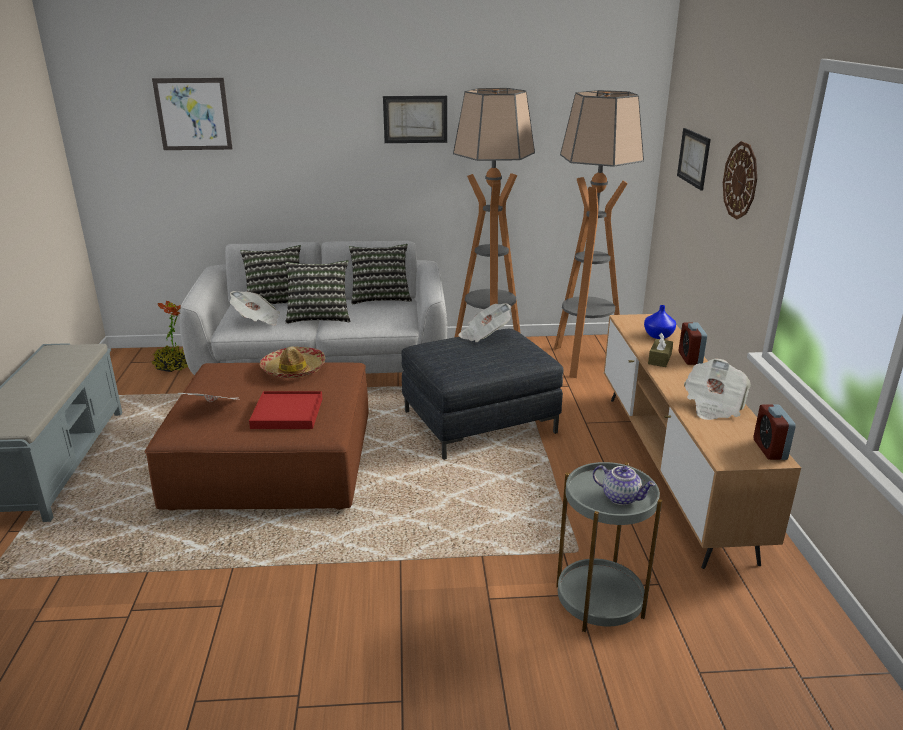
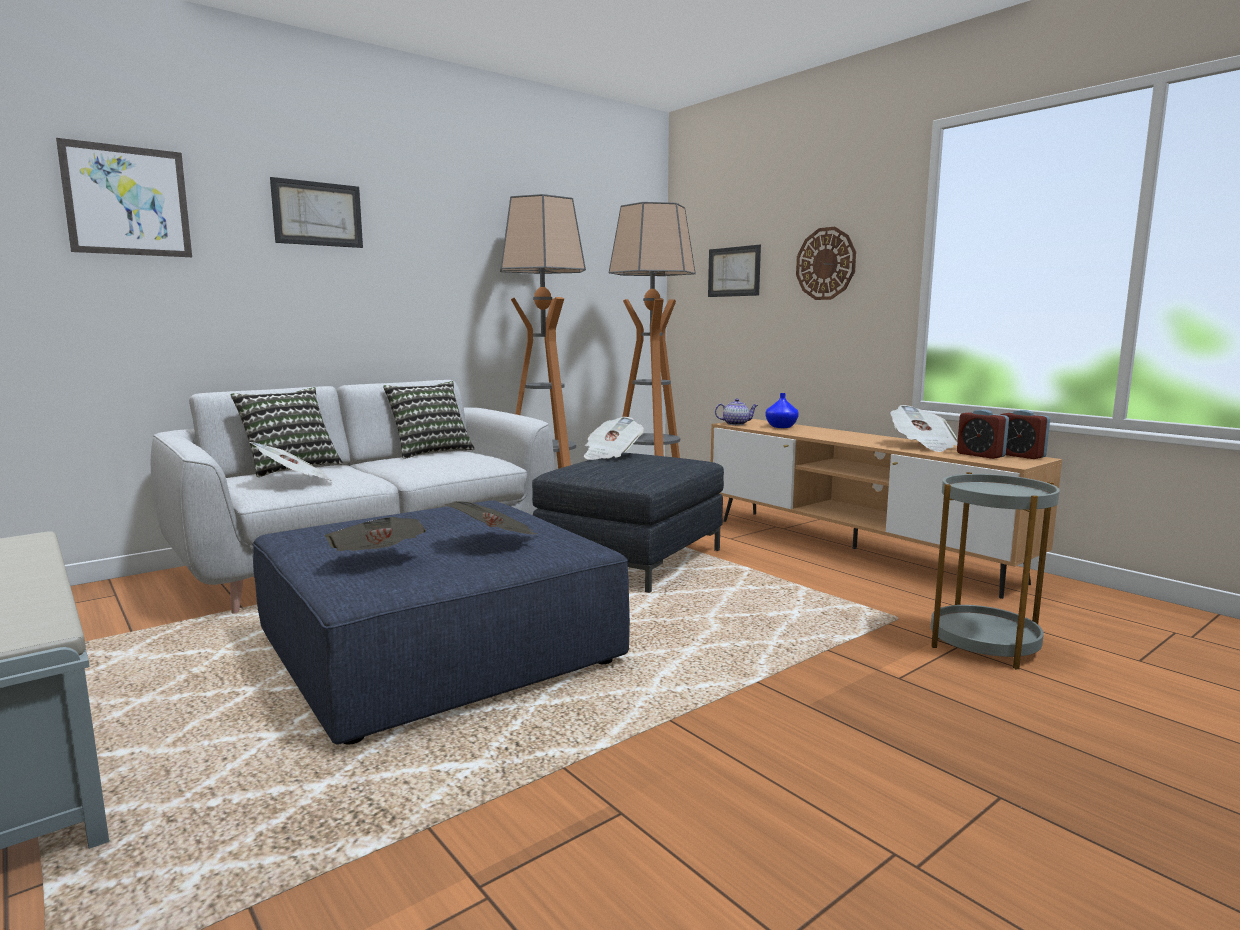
camera: 35 degrees left, 15 degrees down
(173, 367) = (102, 604): potted plant -> none
(274, 462) = (438, 650): brown ottoman -> blue ottoman
(287, 413) = (496, 543): red tray -> newspaper
(293, 370) = (423, 514): hat -> none
(319, 317) = (381, 470): pillow -> none
(415, 119) = (439, 235): picture -> picture (317, 214)
(621, 497) = (1012, 492): teapot -> teapot (736, 424)
(659, 359) = (817, 435): brown tissue box -> none
(690, 358) = (837, 432): alarm clock -> alarm clock (980, 455)

